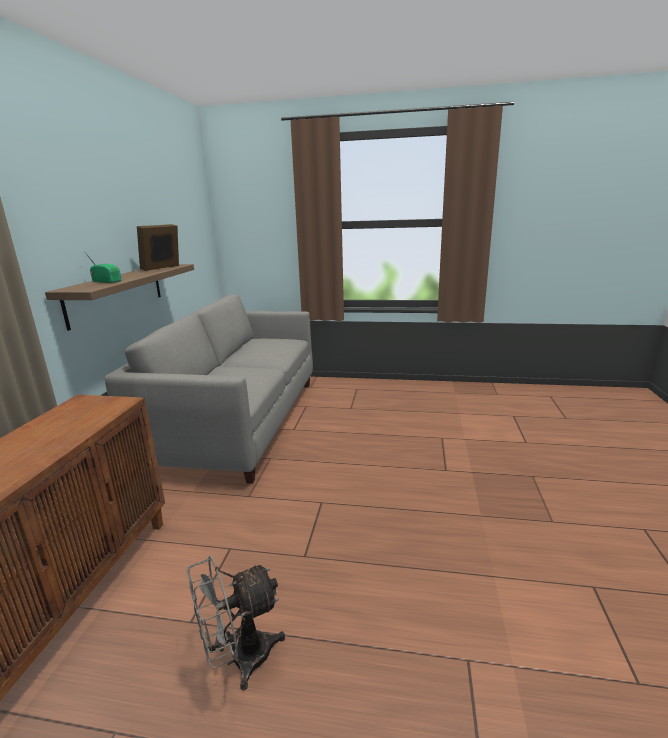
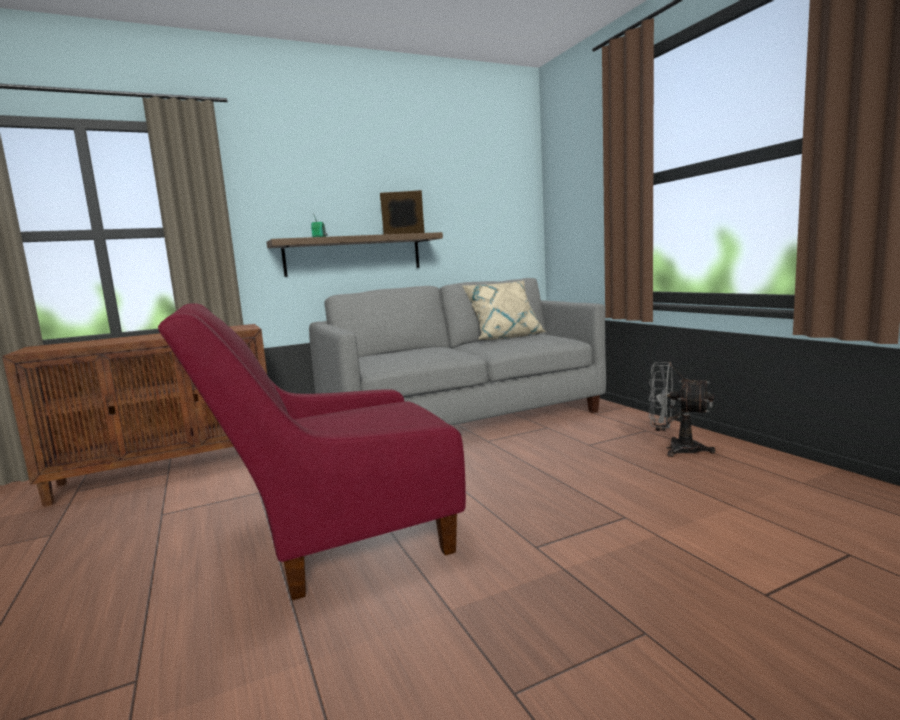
camera: 55 degrees right, 10 degrees down
(240, 659) = (123, 548): grey fan -> grey fan (675, 449)
(246, 347) = (504, 337): none -> beige pillow
(362, 531) = (335, 538): none -> red armchair

